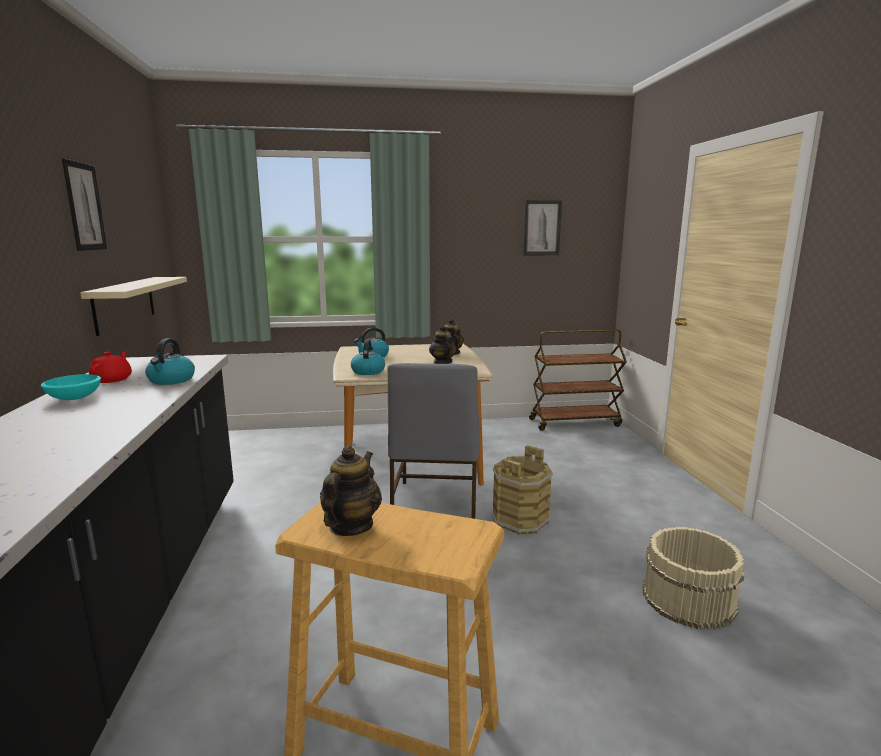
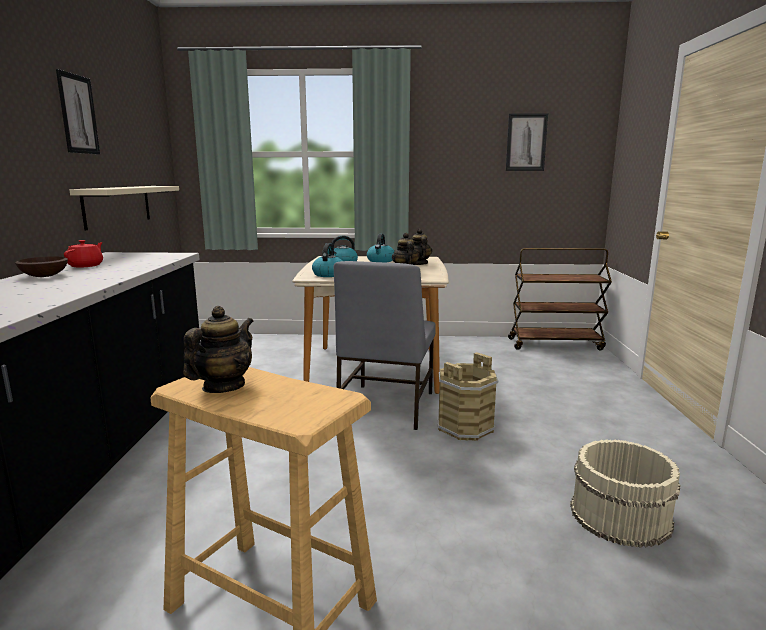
camera: 10 degrees right, 0 degrees up
(74, 398) = (44, 276): turquoise bowl -> brown bowl
(171, 380) = (134, 267): kettle -> kettle (380, 261)

